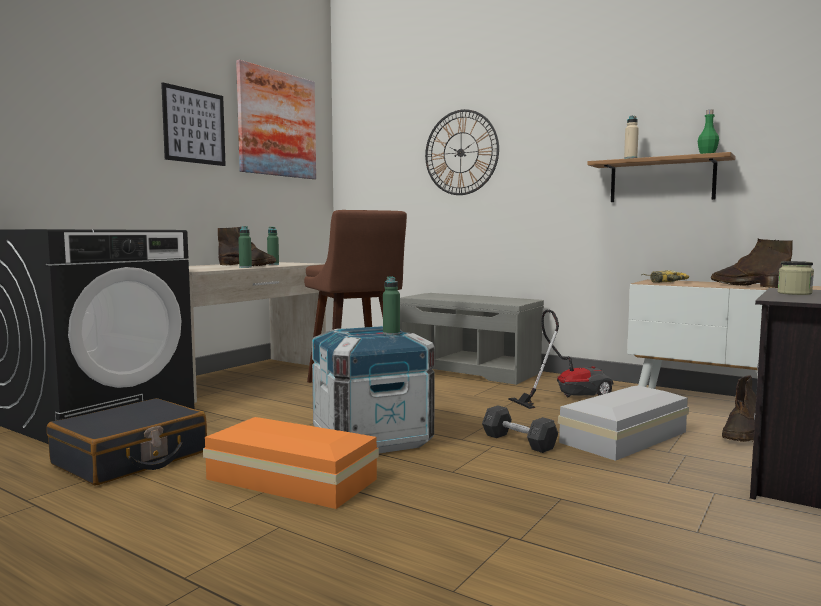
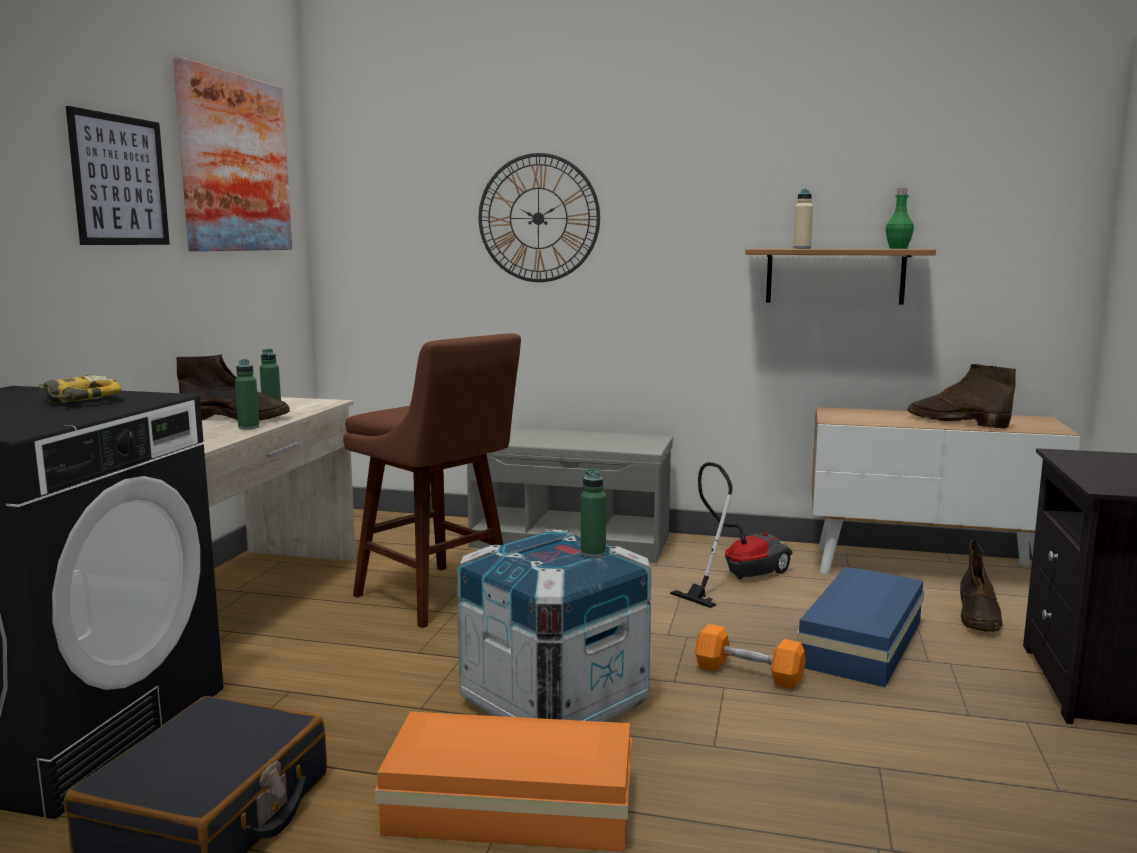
camera: 20 degrees left, 5 degrees up
(518, 441) = (748, 673): grey dumbbell -> orange dumbbell
(626, 437) = (864, 643): white storage box -> blue storage box
(661, 282) = (847, 416): power drill -> power drill (76, 400)
(794, 293) = (1092, 467): jar -> none

